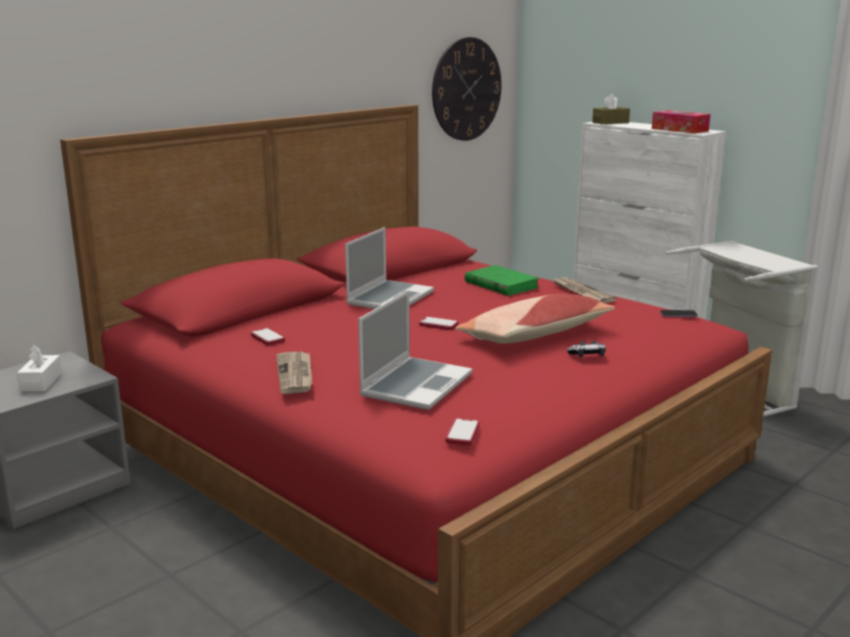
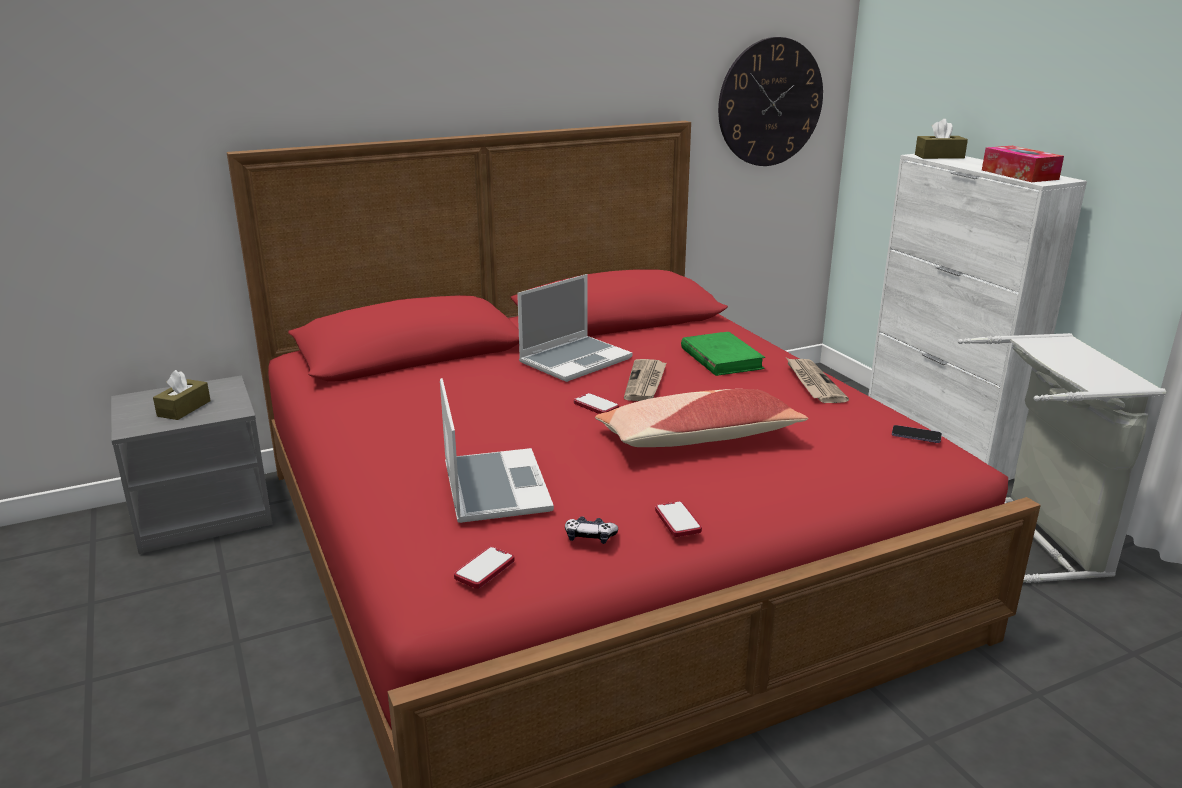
camera: 20 degrees right, 5 degrees up
(41, 382) = (184, 408): white tissue box -> brown tissue box
(267, 338) = (397, 395): phone -> phone (678, 520)
(296, 374) = (381, 450): newspaper -> newspaper (646, 382)
(416, 384) = (493, 487): laptop -> laptop turned 60 degrees counterclockwise
(587, 355) = (737, 480): game controller -> game controller (590, 537)

